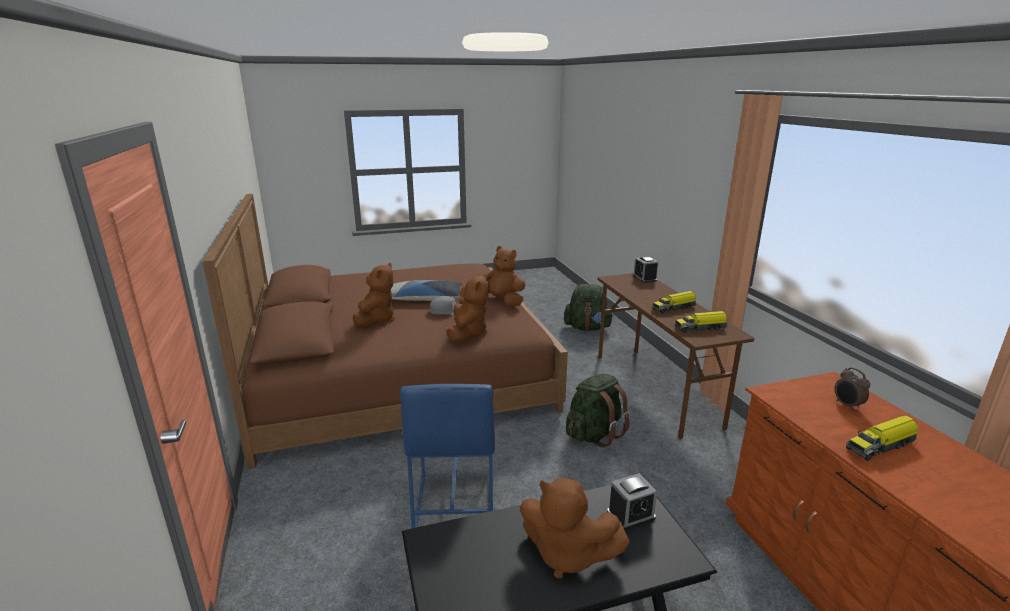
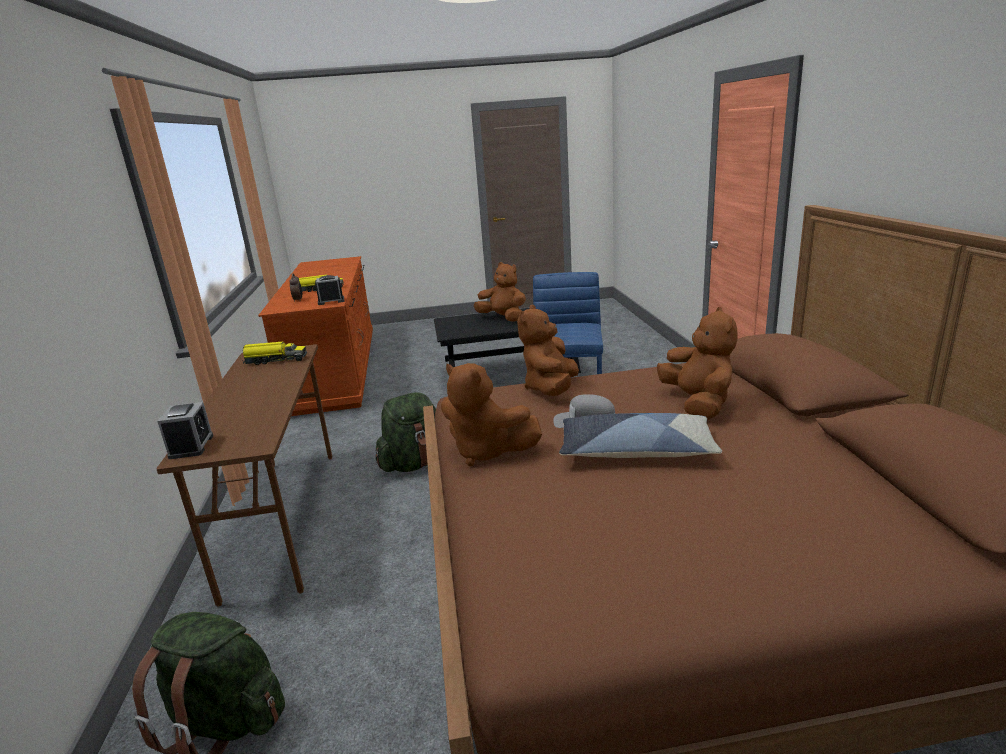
camera: 170 degrees left, 0 degrees up
(376, 320) = (698, 404): brown plush toy -> brown plush toy turned 150 degrees clockwise
(631, 515) = (459, 328): alarm clock -> alarm clock (331, 301)
(674, 308) = (257, 384): toy truck -> none

